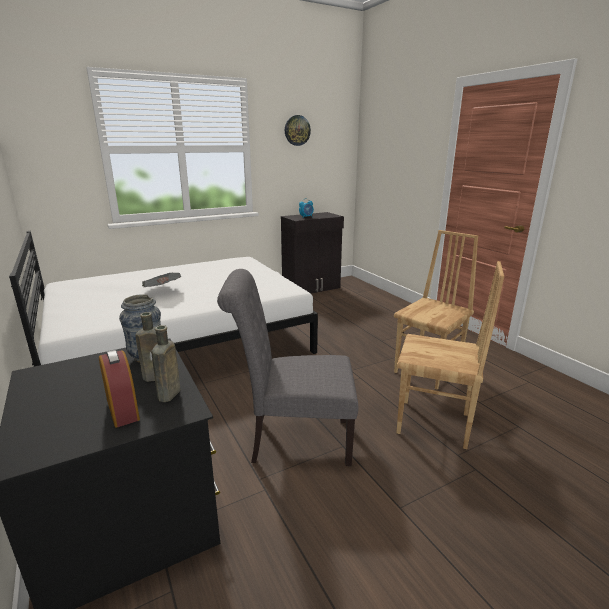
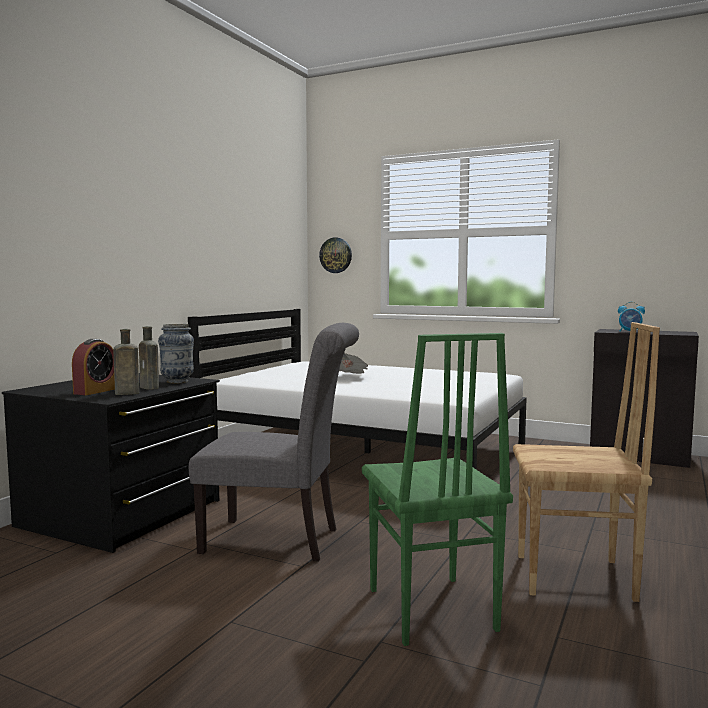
camera: 55 degrees right, 15 degrees down
(293, 440) = (279, 540): grey chair -> grey chair turned 135 degrees clockwise
(297, 130) = (640, 200): wall clock -> wall clock (336, 255)
(433, 424) = (429, 610): brown chair -> green chair

